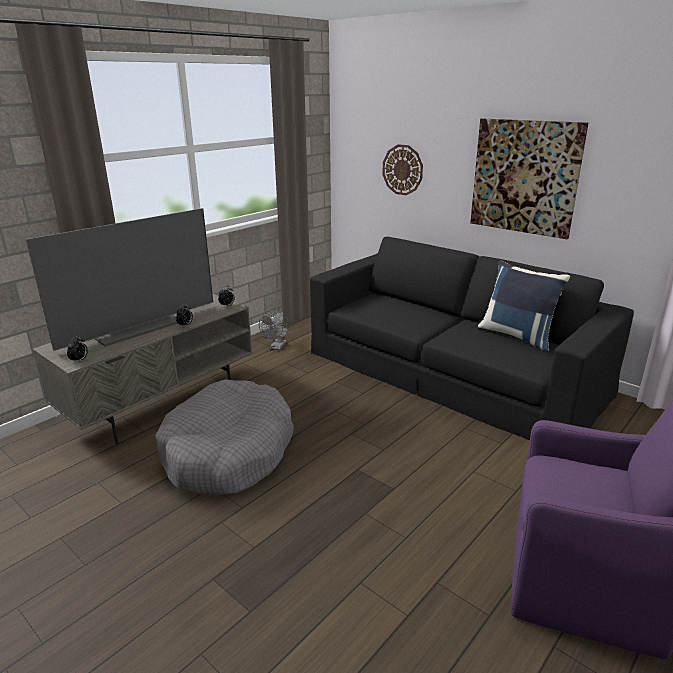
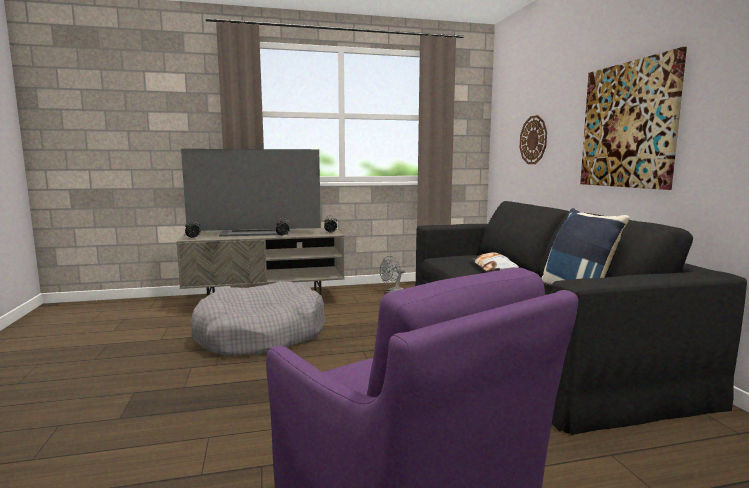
camera: 35 degrees right, 15 degrees down
(416, 315) = (493, 268): none -> pillow

